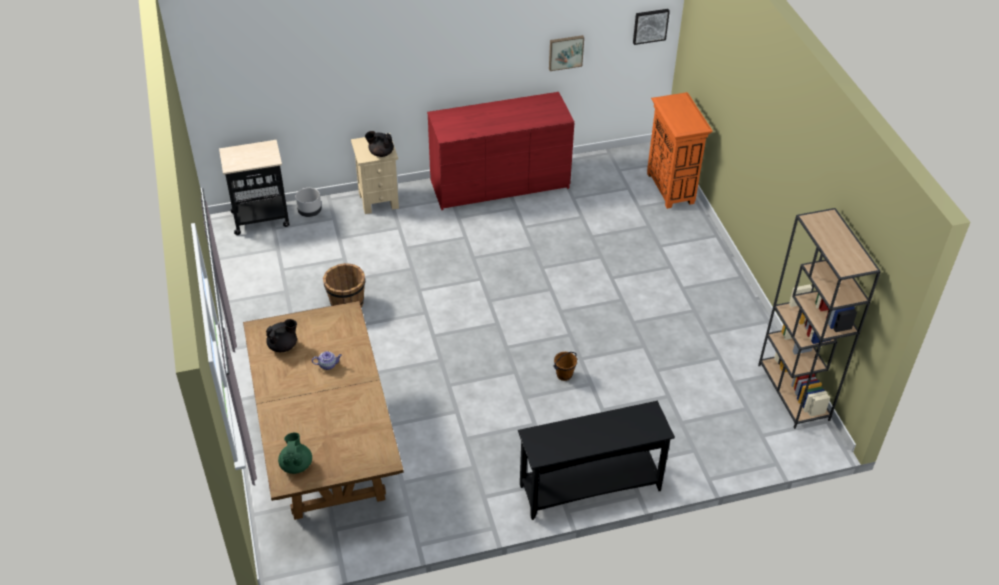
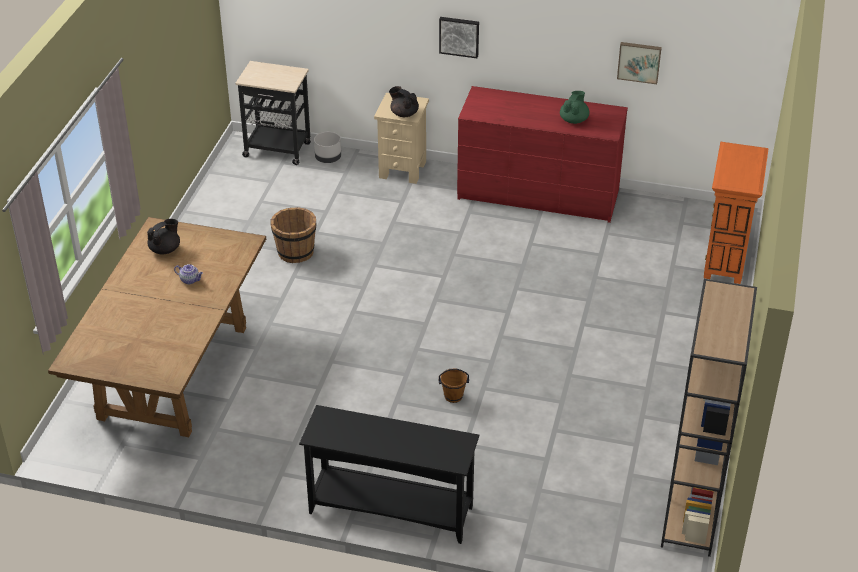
camera: 30 degrees right, 5 degrees down
(283, 346) = (165, 249): black teapot -> black teapot turned 45 degrees counterclockwise
(296, 464) = (91, 352): green teapot -> green teapot (574, 120)
(650, 25) = (747, 58): picture -> picture (459, 36)

